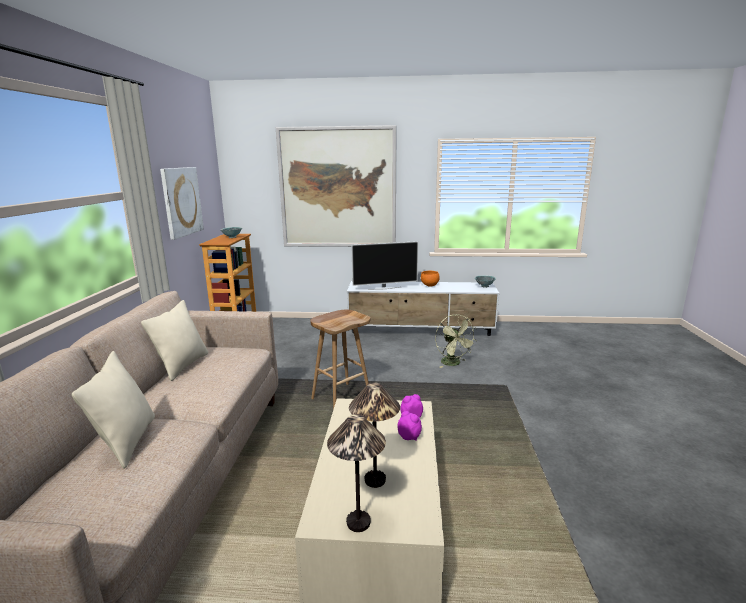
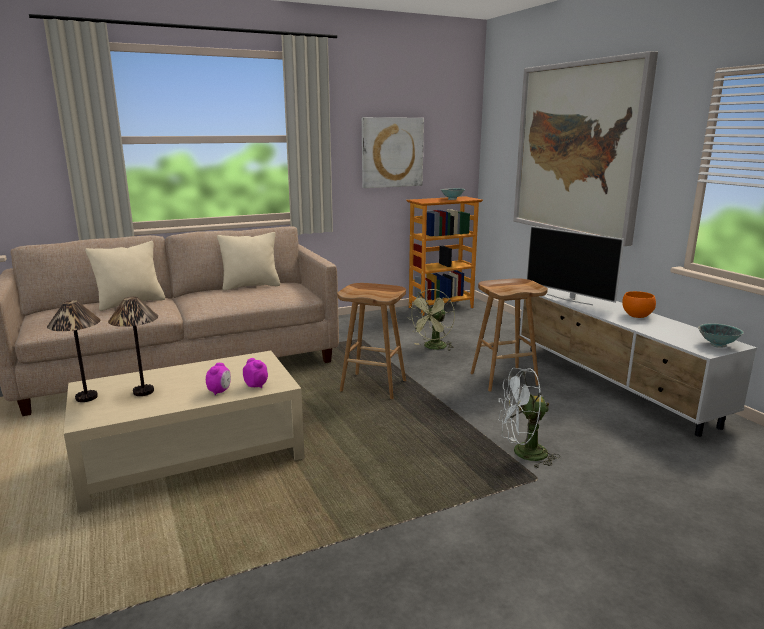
camera: 60 degrees right, 0 degrees up
(382, 353) = (504, 378): none -> brown stool
(453, 363) = (547, 427): green fan -> green fan (433, 348)
(477, 380) = (523, 454): none -> white fan

